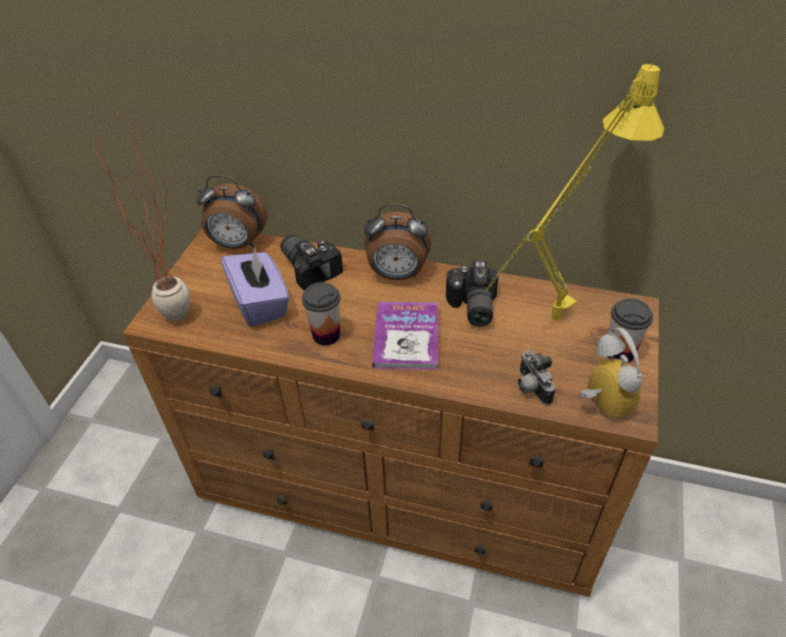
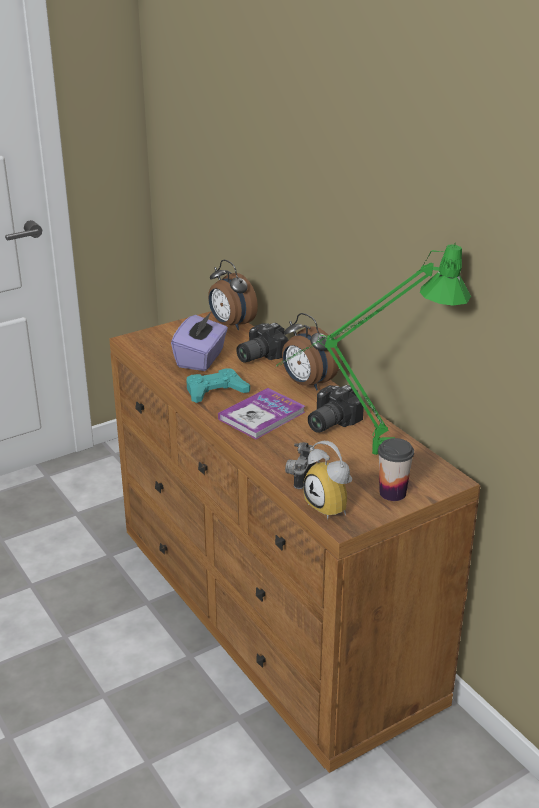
camera: 40 degrees right, 15 degrees down
(186, 309) = (156, 343): potted plant -> none
(311, 267) = (258, 355): camera -> camera turned 135 degrees counterclockwise
(326, 335) = (215, 391): cup -> turquoise game controller
(546, 326) = (363, 456): yellow table lamp -> green table lamp
(599, 403) = (332, 506): alarm clock -> alarm clock turned 120 degrees clockwise

